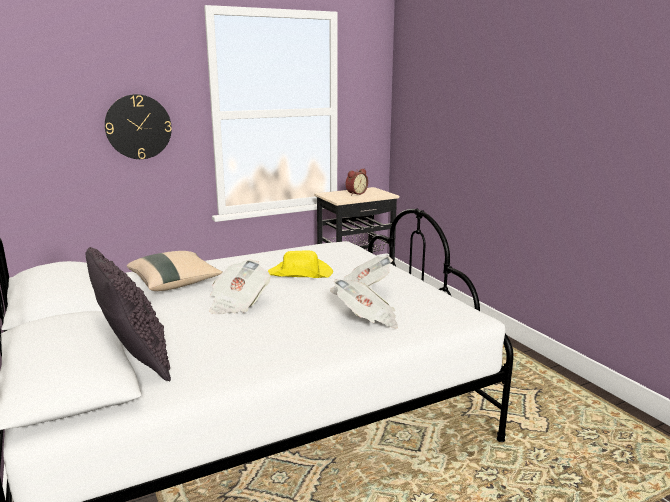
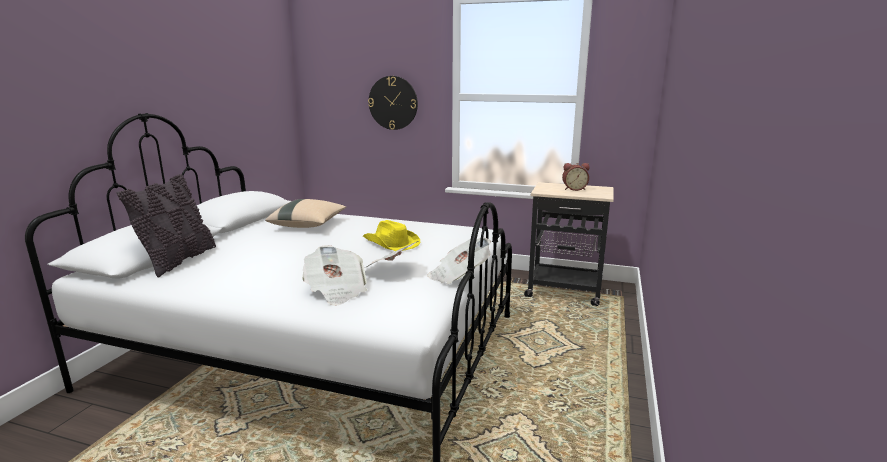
camera: 45 degrees right, 0 degrees up
(237, 303) = (302, 249): newspaper -> newspaper (459, 276)

